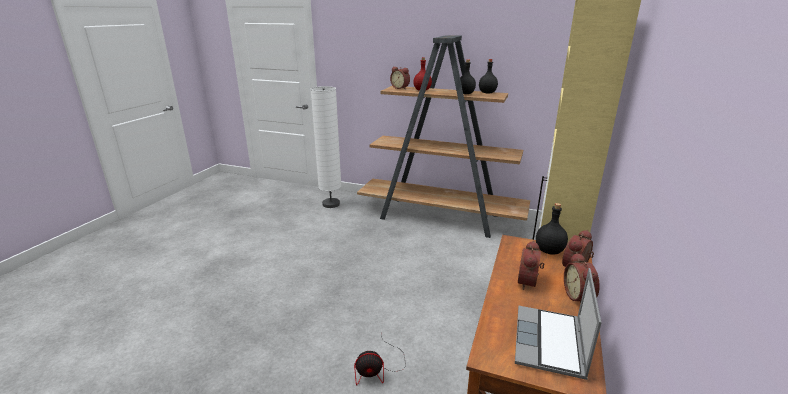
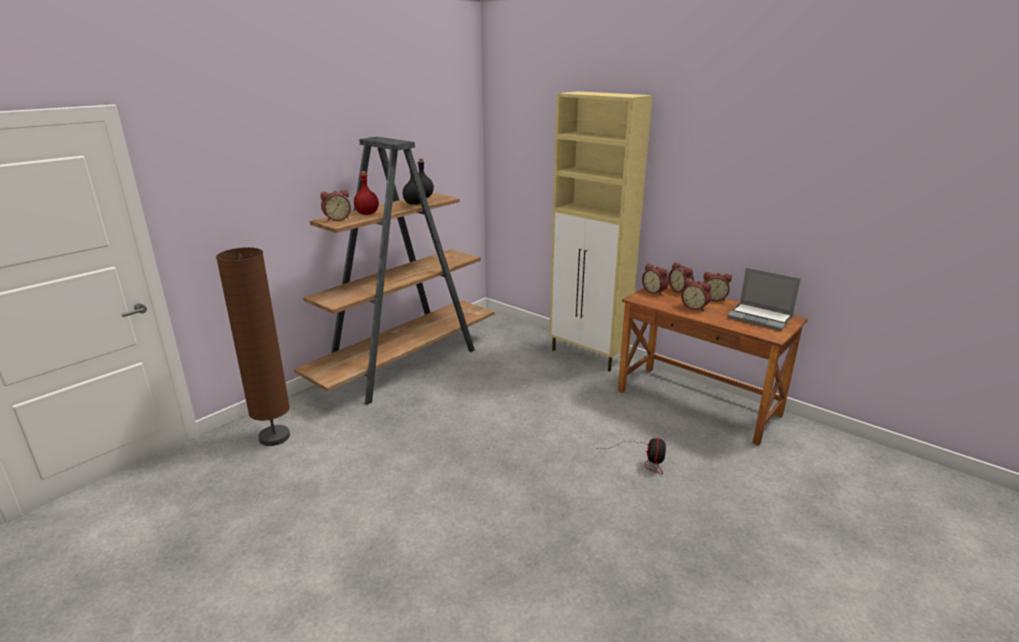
camera: 70 degrees left, 0 degrees up
(331, 204) = (274, 437): white floor lamp -> brown floor lamp
(549, 251) = (655, 291): black bottle -> alarm clock

